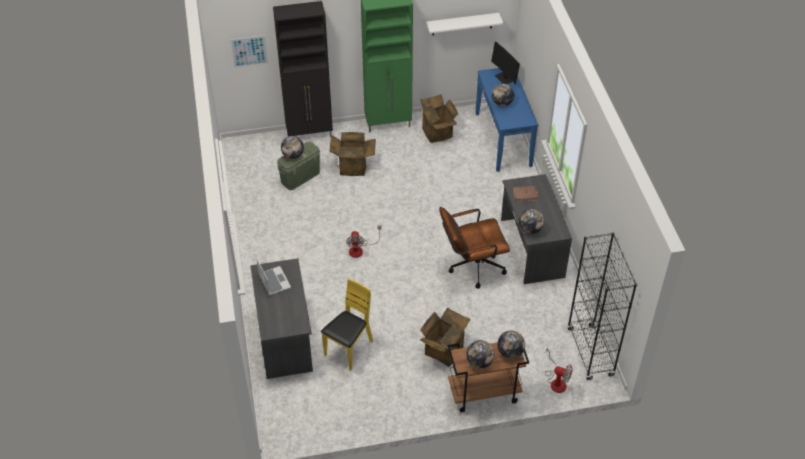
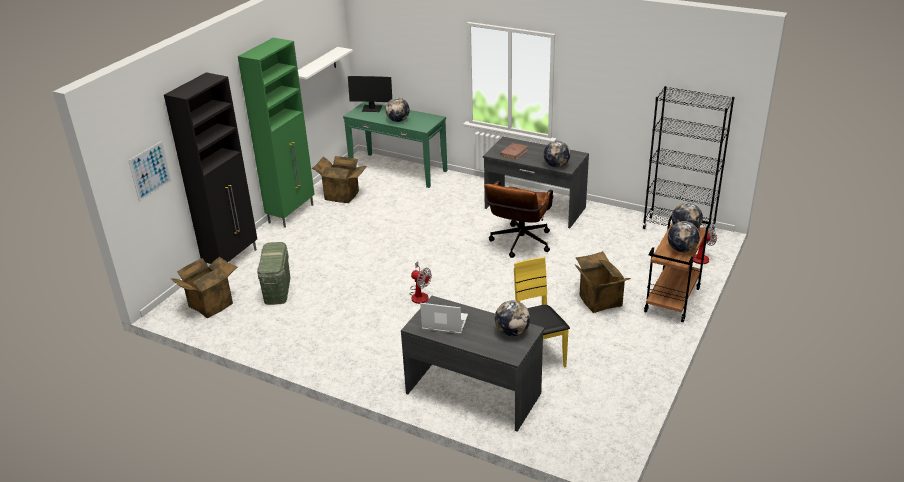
camera: 50 degrees left, 15 degrees down
(293, 155) = (269, 259): globe -> globe (512, 332)
(353, 166) = (311, 253): cardboard box -> cardboard box (210, 304)
(503, 139) = (398, 170): blue console table -> green console table

